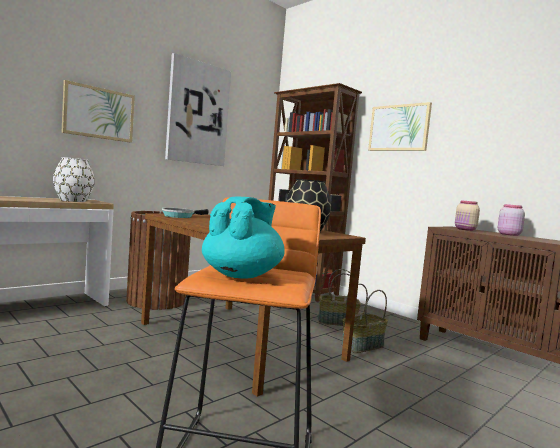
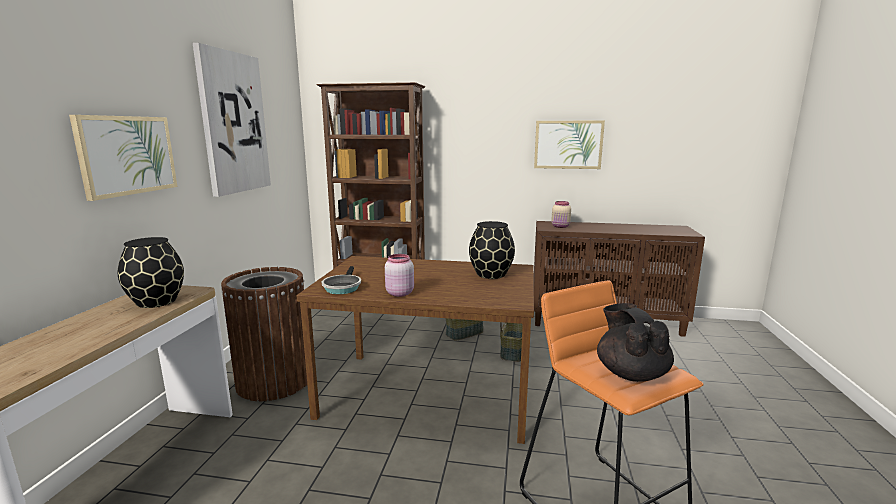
camera: 35 degrees left, 10 degrees up
(72, 200) = (156, 302): white vase -> black vase
(242, 275) = (631, 373): turquoise teapot -> black teapot
(399, 128) = (472, 127): picture -> picture (568, 144)
(508, 234) = (591, 225): pink jar -> pink jar (399, 293)

